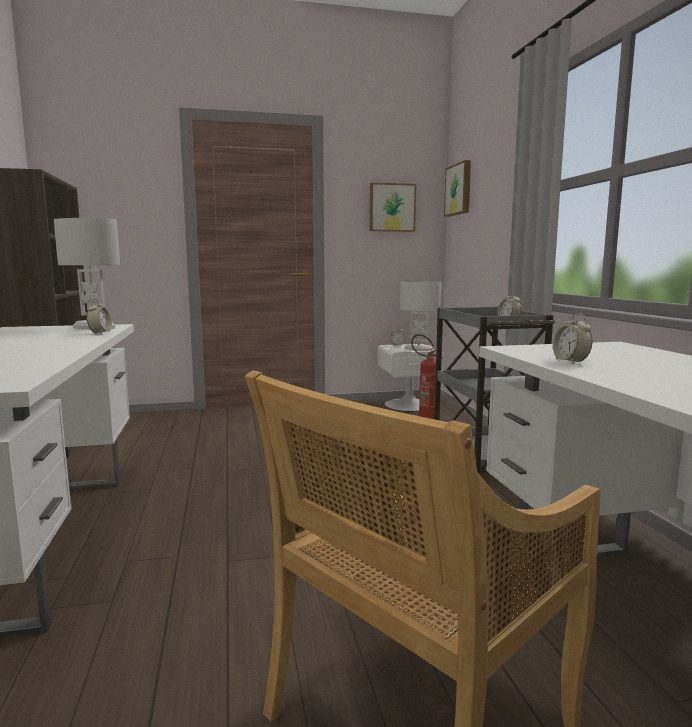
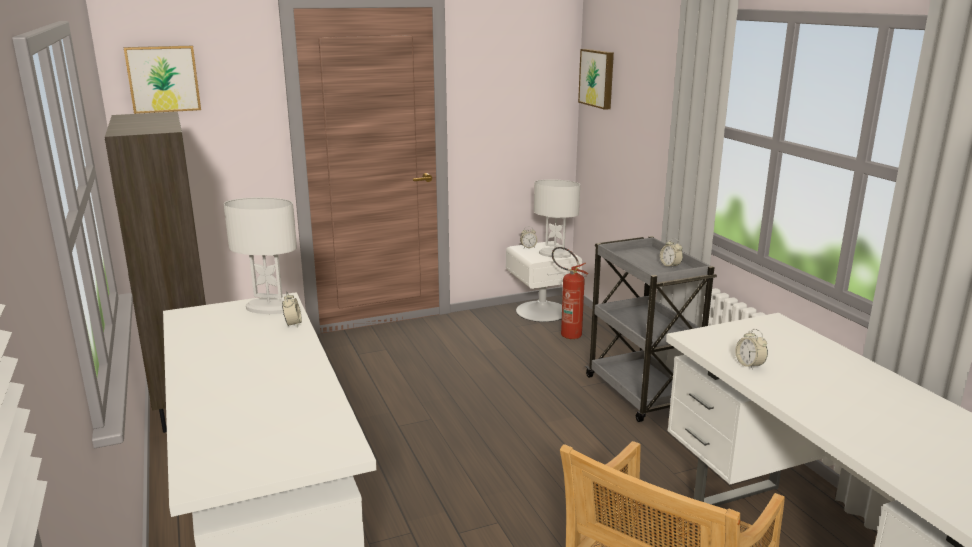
camera: 10 degrees left, 10 degrees up
(392, 207) = (520, 94): picture -> picture (163, 79)

